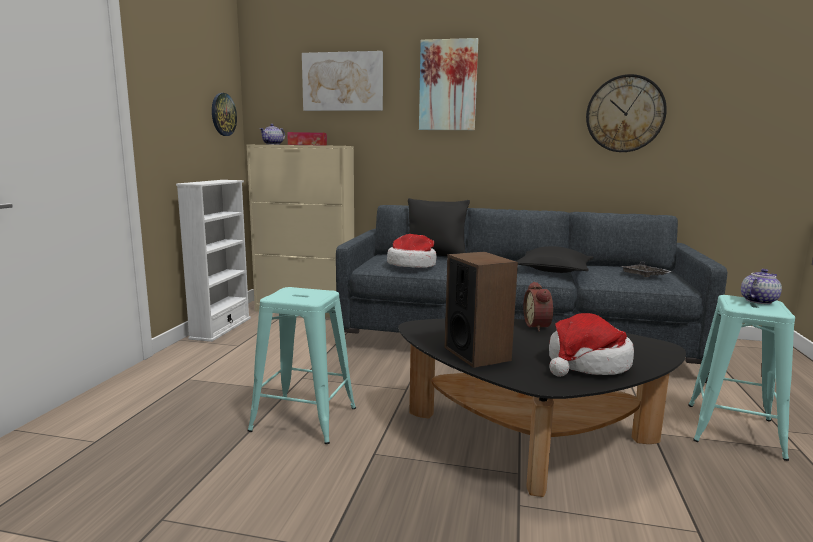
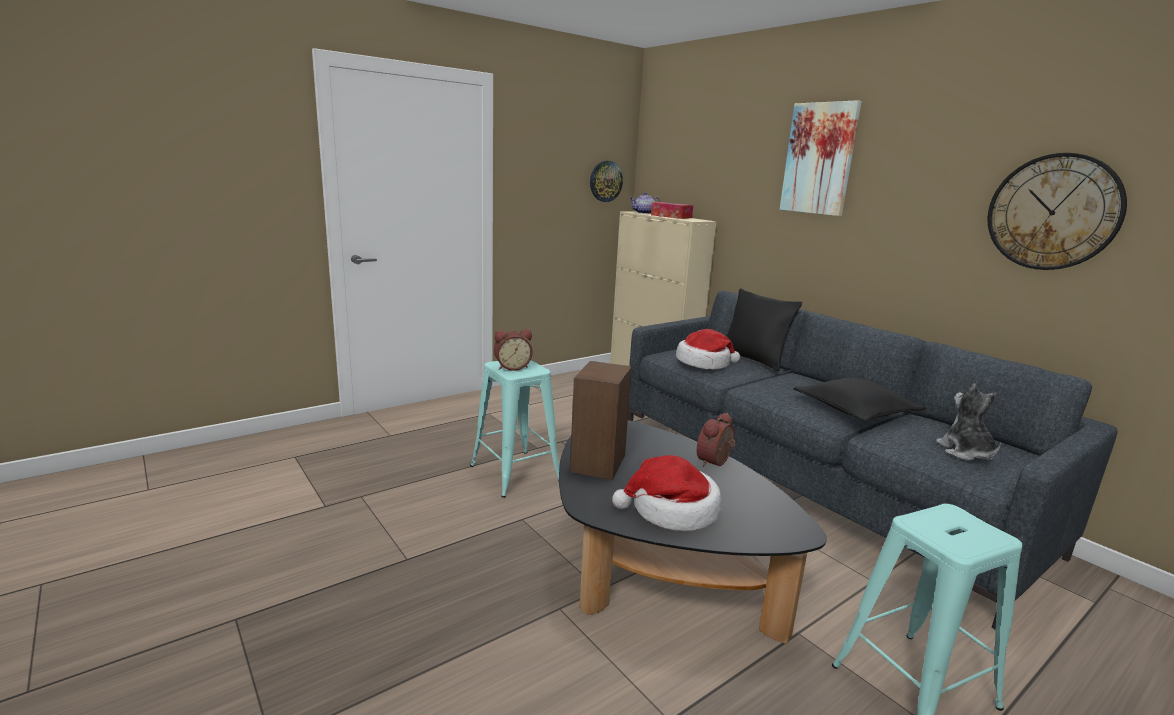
camera: 40 degrees right, 5 degrees up
(221, 328) = (563, 380): white bookcase -> none
(297, 296) = (512, 367): none -> alarm clock
(343, 82) = (717, 150): picture -> none
(644, 276) = (965, 452): grey tray -> plush toy
(757, 301) = (978, 528): teapot -> none

